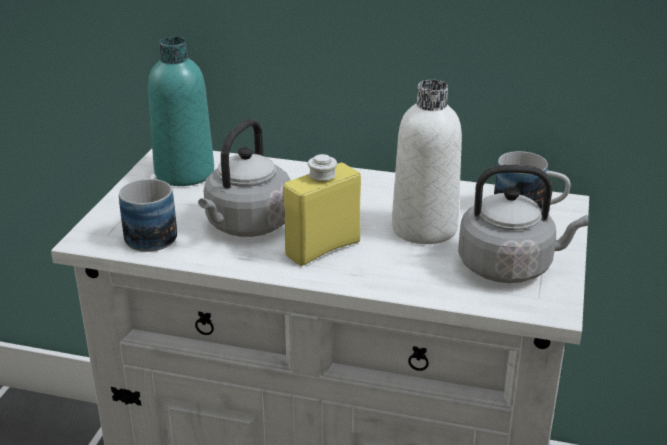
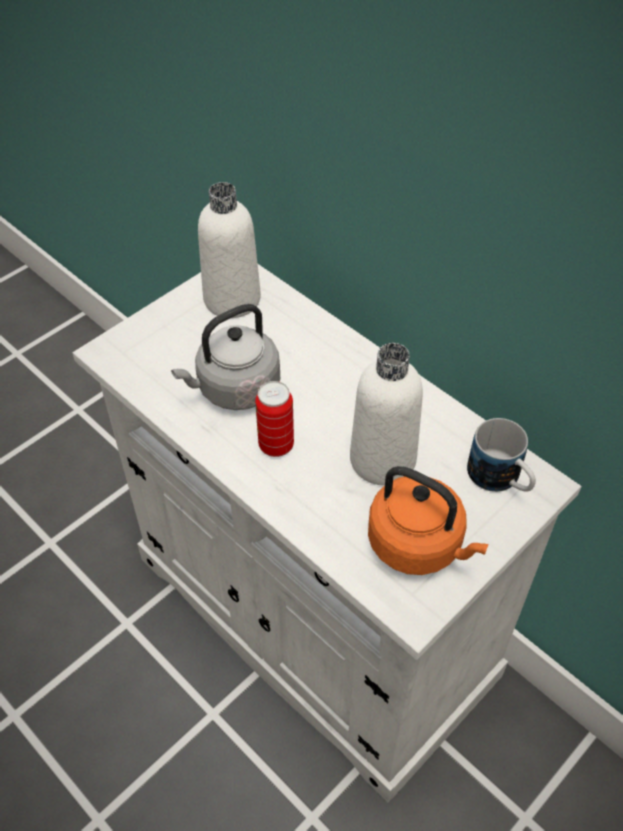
camera: 30 degrees right, 20 degrees up
(153, 232) = (157, 364): mug -> none
(184, 173) = (232, 299): turquoise bottle -> white bottle
(323, 248) = (276, 445): yellow bottle -> can
(510, 267) = (419, 545): grey kettle -> orange kettle

